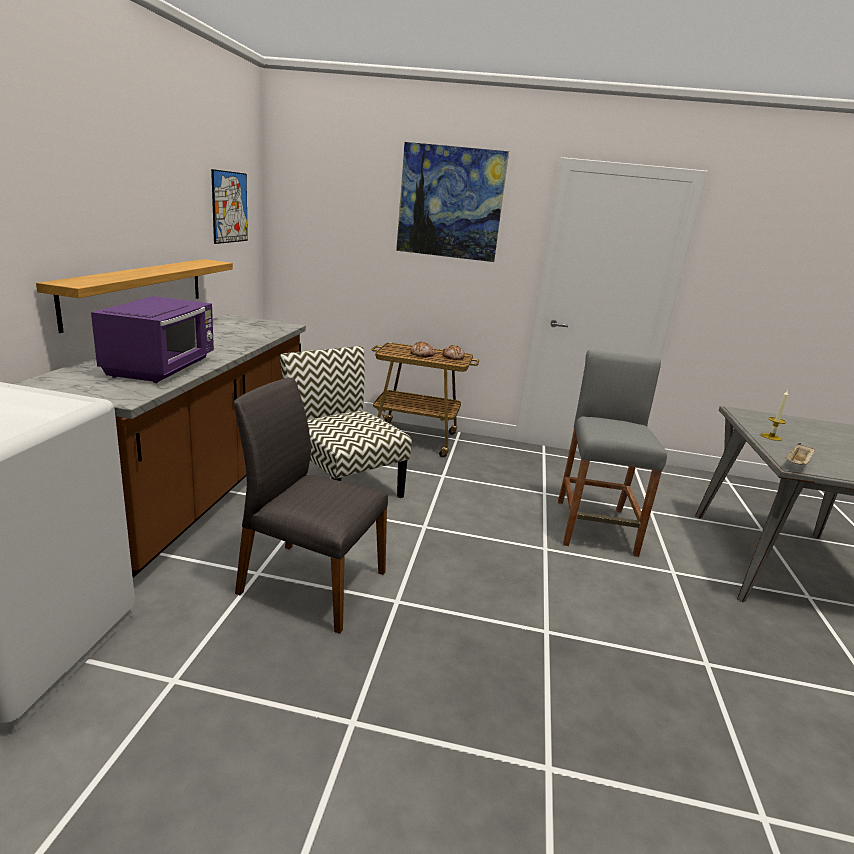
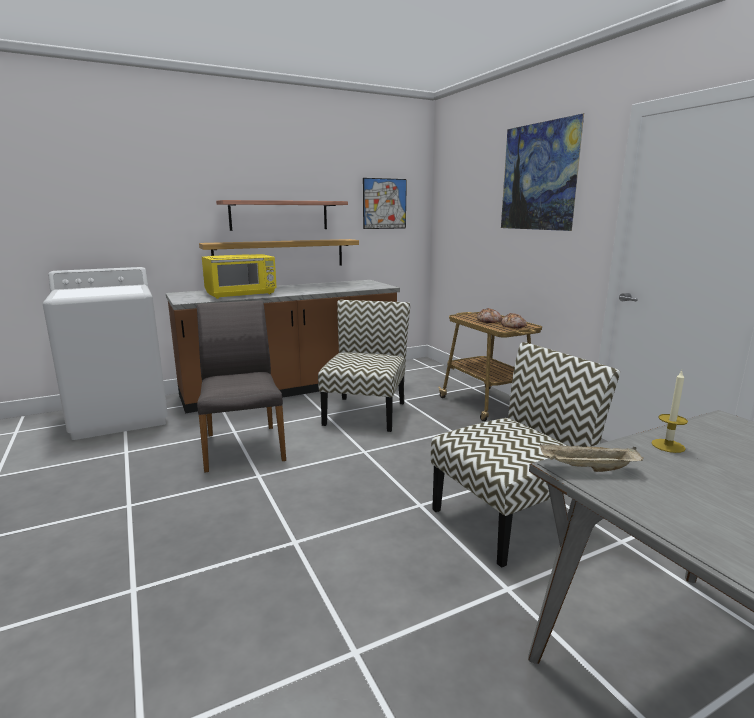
camera: 55 degrees right, 5 degrees down
(134, 226) = (279, 215): none -> shelf
(162, 368) = (242, 294): purple microwave -> yellow microwave
(595, 527) = (509, 517): grey stool -> chair

